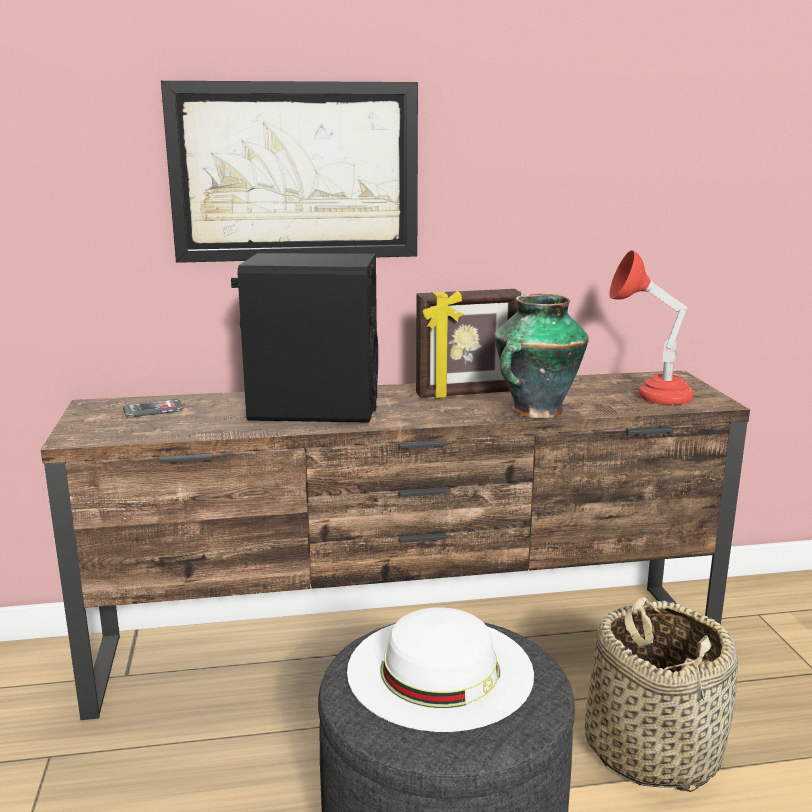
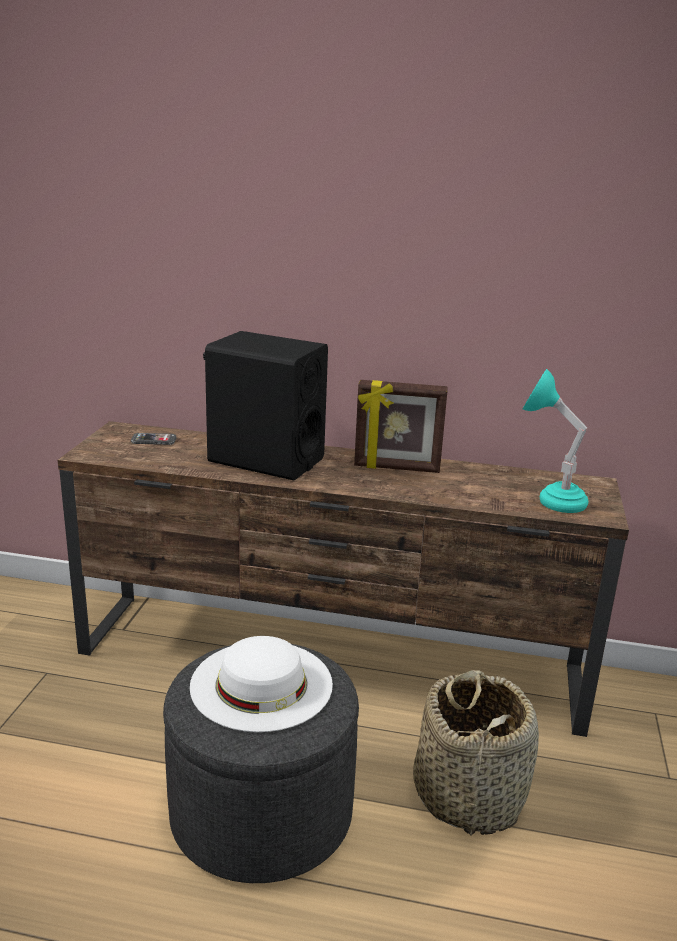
camera: 20 degrees right, 5 degrees up
(295, 172) = (281, 267): picture -> none
(535, 411) = (434, 495): vase -> none
(648, 396) = (549, 499): red table lamp -> turquoise table lamp

